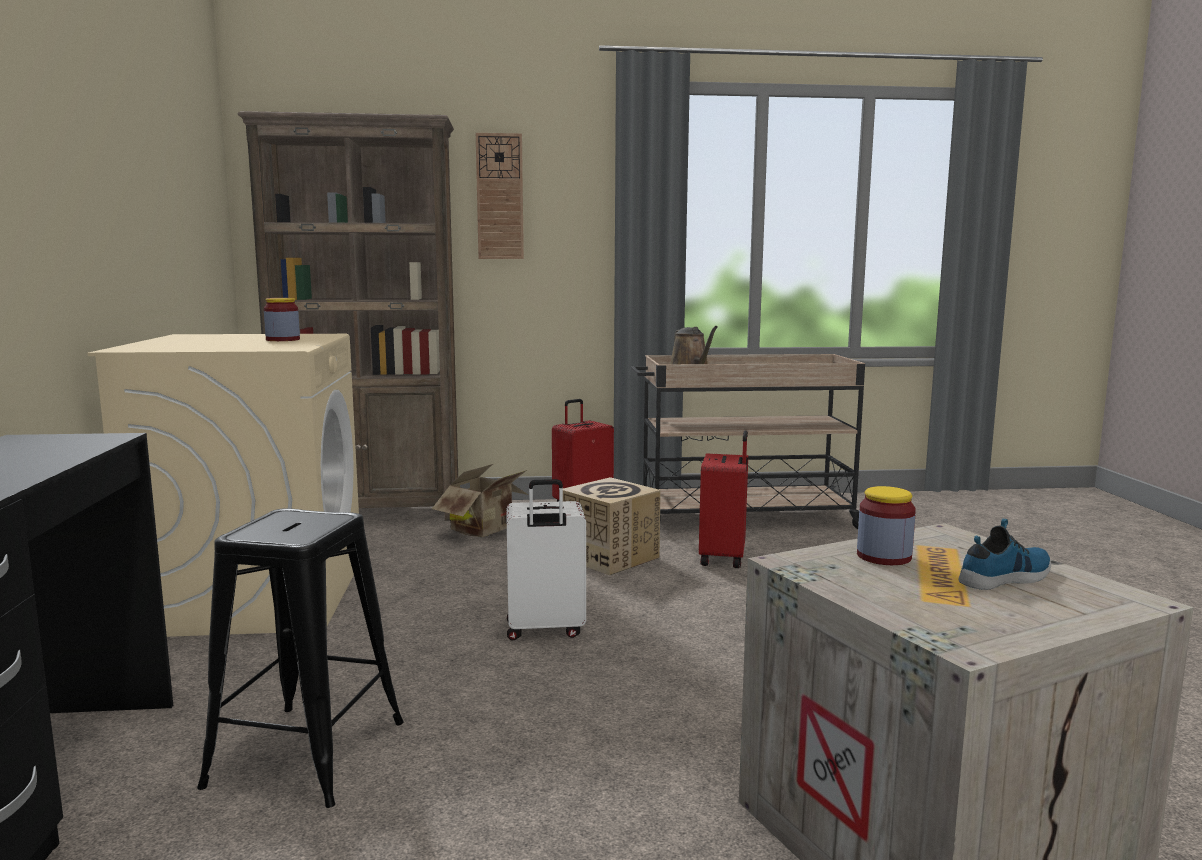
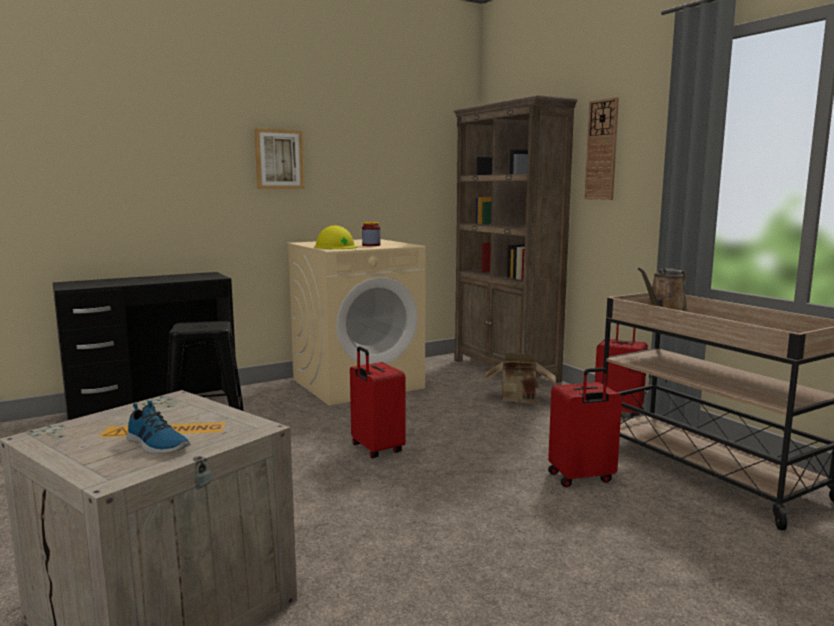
camera: 65 degrees right, 0 degrees up
(55, 169) = (279, 159): none -> picture
(258, 346) = (336, 246): none -> yellow hard hat
(545, 630) = (376, 449): white suitcase -> red suitcase
(609, 557) = (522, 441): cardboard box -> none
(884, 556) = (193, 415): jar -> none

